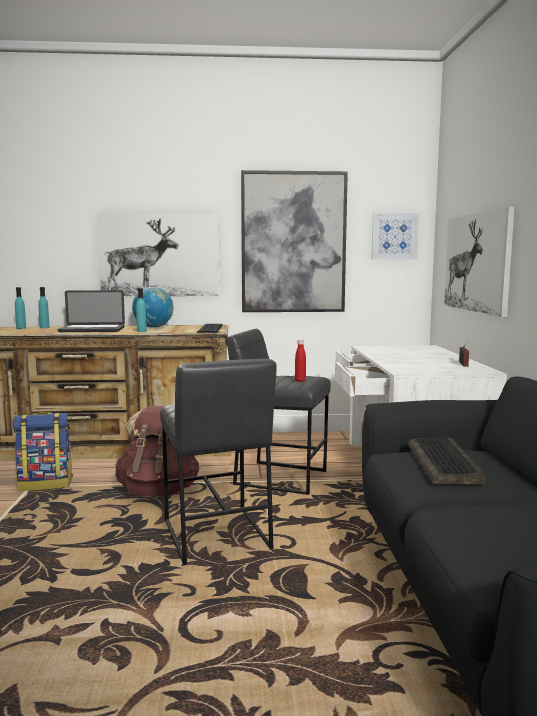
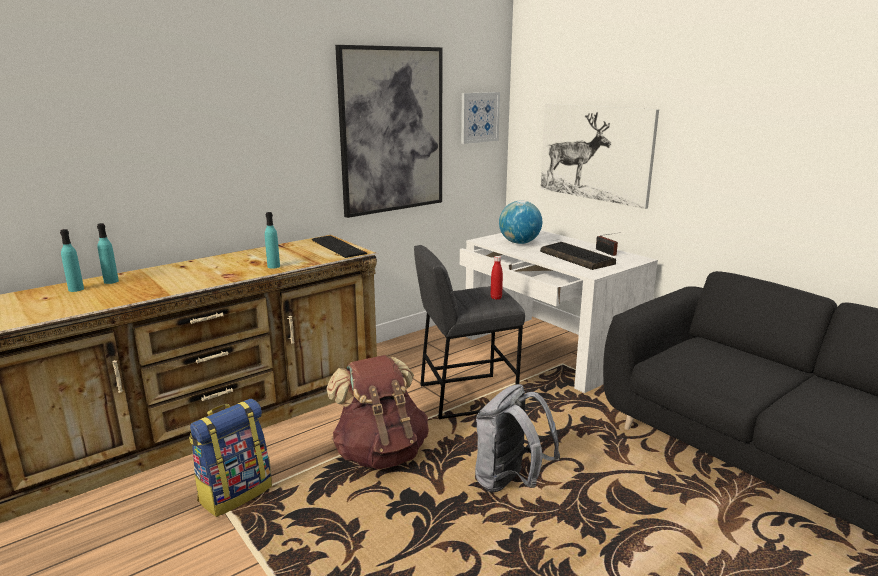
camera: 35 degrees left, 10 degrees up
(92, 330) = (200, 275): laptop -> none
(153, 327) = (263, 254): globe -> globe (519, 243)
(159, 255) = (246, 158): picture -> none
(216, 536) = (510, 482): grey stool -> grey backpack
(444, 463) = (714, 361): keyboard -> keyboard (577, 258)

